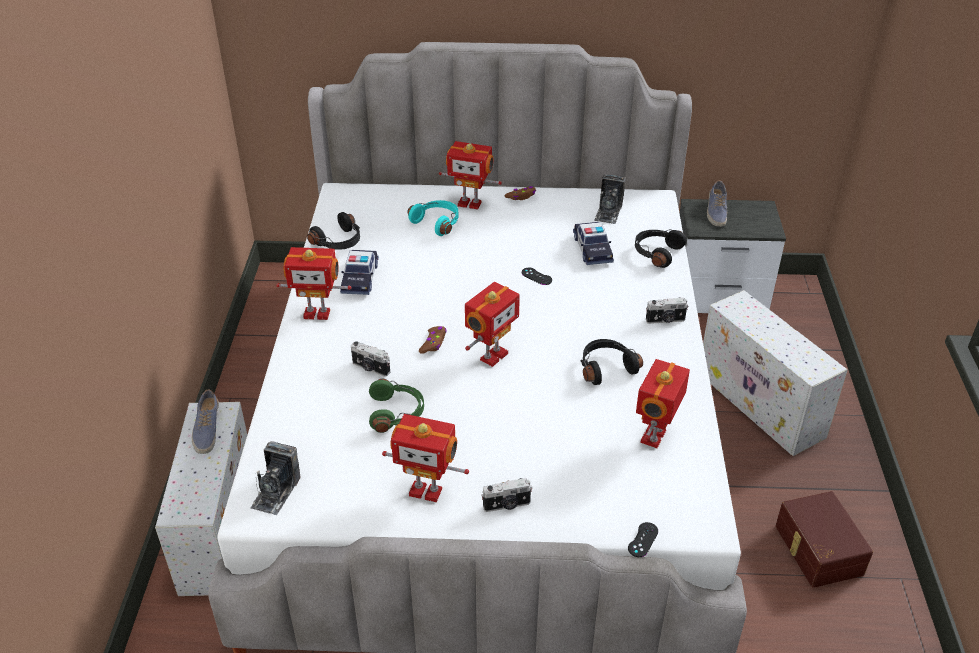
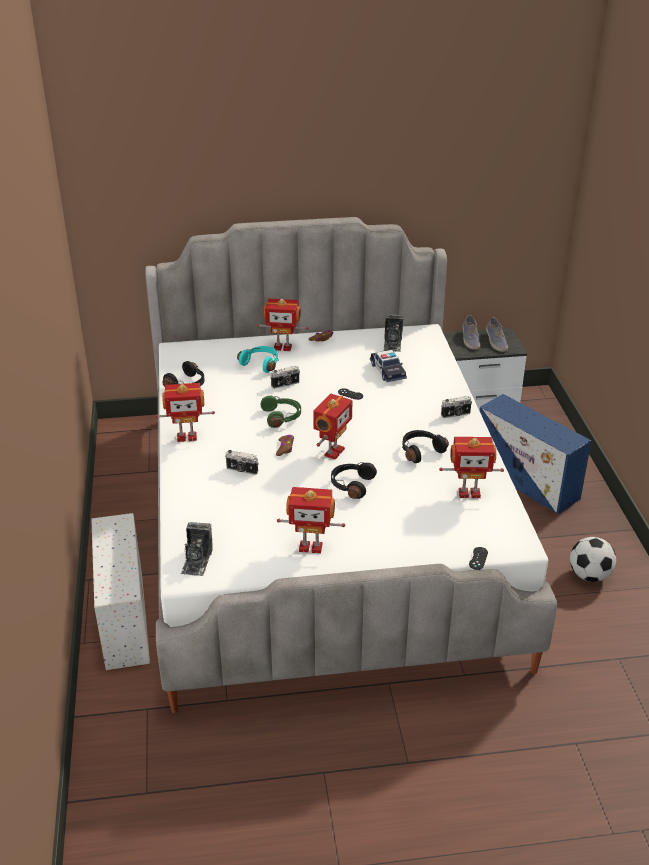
camera: 10 degrees left, 5 degrees down
(207, 430) = (113, 535): shoe -> shoe (495, 342)
(360, 278) = (213, 408): toy car -> none
(397, 413) = (272, 498): green headphones -> green headphones (282, 417)
(507, 505) = (373, 549): camera -> camera (285, 384)
(655, 437) = (469, 492): toy robot -> toy robot turned 105 degrees counterclockwise
(656, 253) = (436, 369): black headphones -> black headphones (351, 485)
(761, 405) = (527, 481): white storage box -> blue storage box
(816, 550) = (589, 575): brown storage box -> football

